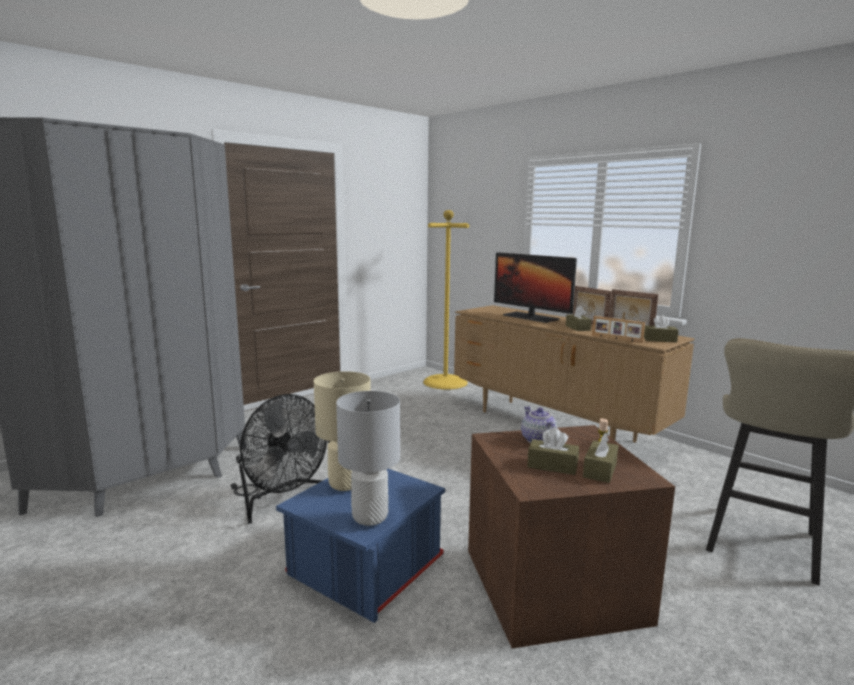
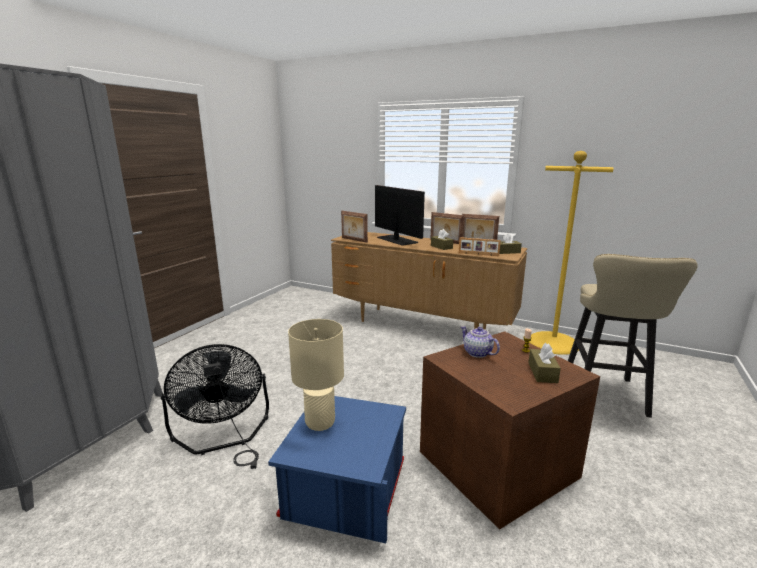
camera: 20 degrees left, 5 degrees up
(279, 497) = (226, 439): black fan -> black fan turned 135 degrees counterclockwise
(369, 519) = (365, 454): grey table lamp -> none
(445, 382) = (316, 298): yellow clothes rack -> yellow clothes rack (553, 343)
(480, 313) = (354, 240): none -> picture frame
(530, 317) = (397, 240): monitor -> monitor turned 150 degrees counterclockwise
(552, 466) = (507, 376): brown tissue box -> none

